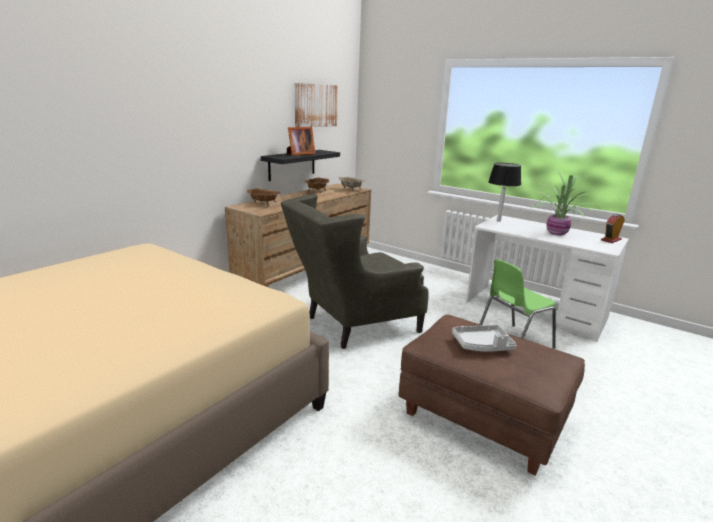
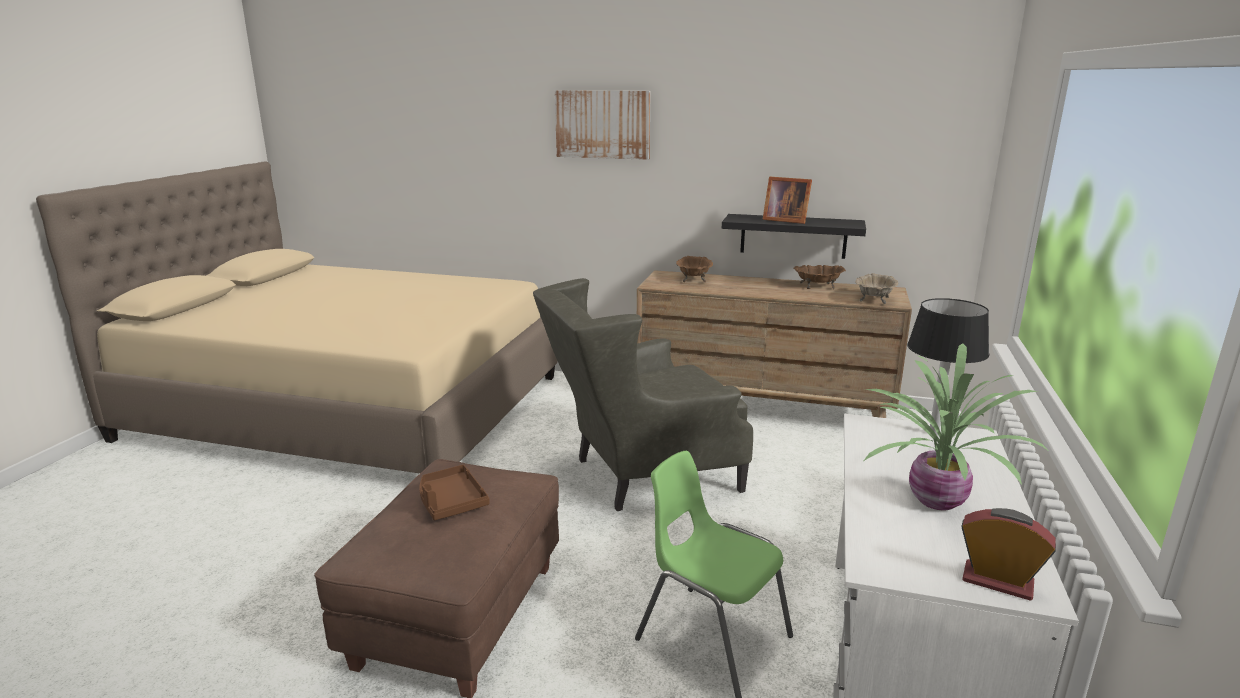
camera: 70 degrees right, 0 degrees up
(315, 105) = (862, 144): picture -> picture (603, 124)
(352, 325) = (641, 474): grey armchair -> grey armchair turned 60 degrees counterclockwise
(482, 345) = (451, 502): grey tray -> brown tray

